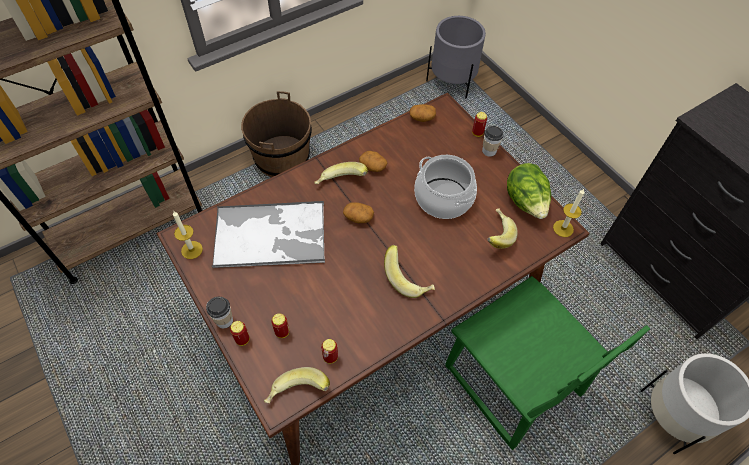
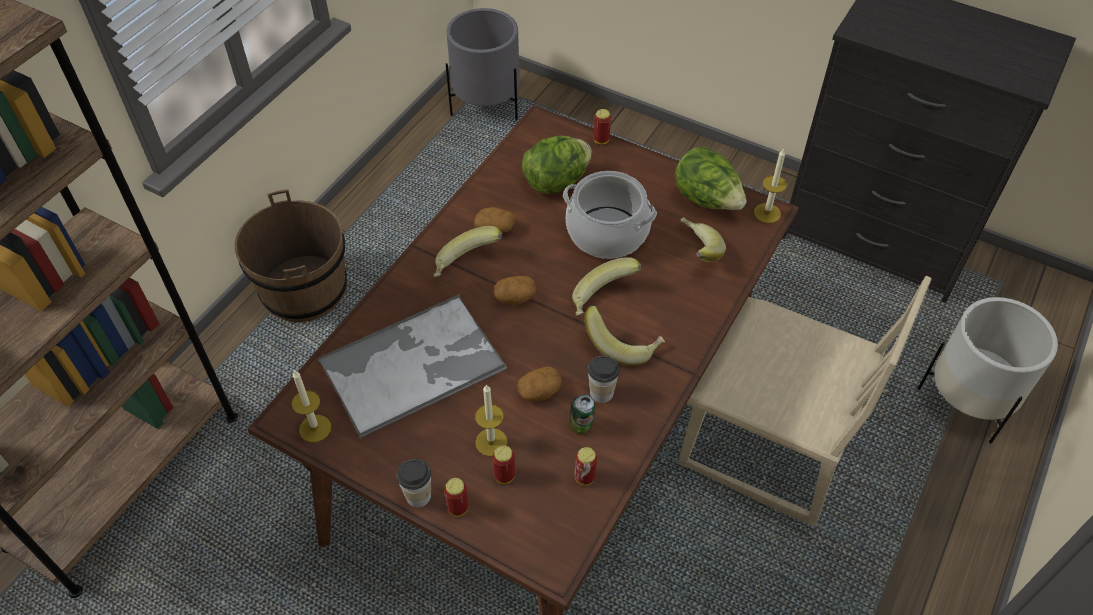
camera: 25 degrees left, 5 degrees down
(287, 306) = (491, 442): none -> candle
(298, 395) = (572, 540): banana -> banana (603, 300)
(349, 322) = (581, 426): none -> can
(422, 118) = (521, 146): potato -> potato (539, 391)
(430, 150) = (556, 182): none -> lettuce
(489, 151) = (628, 156): cup -> cup (601, 393)
(511, 381) = (767, 446): green chair -> beige chair

